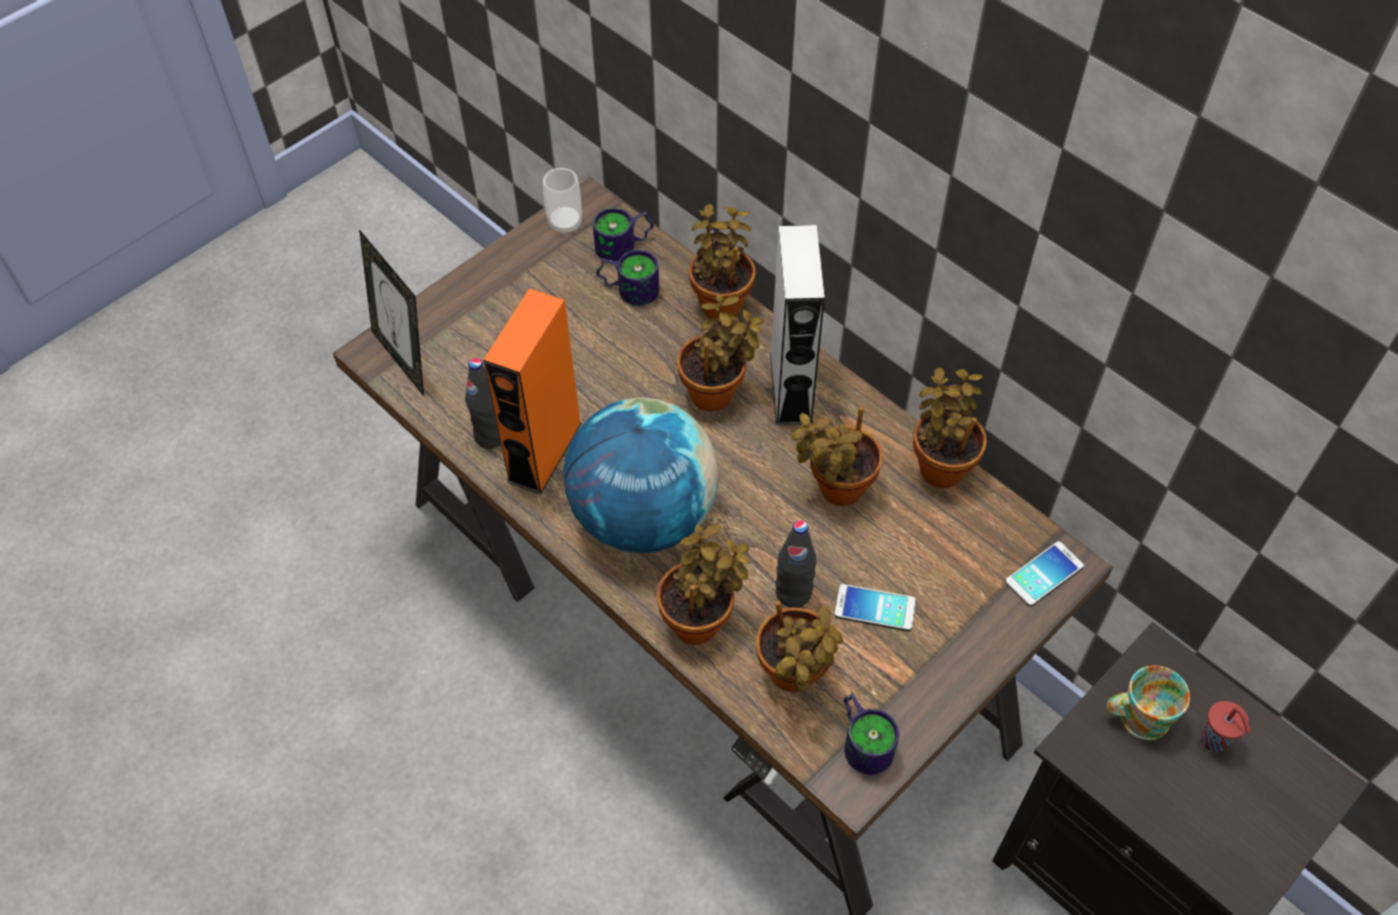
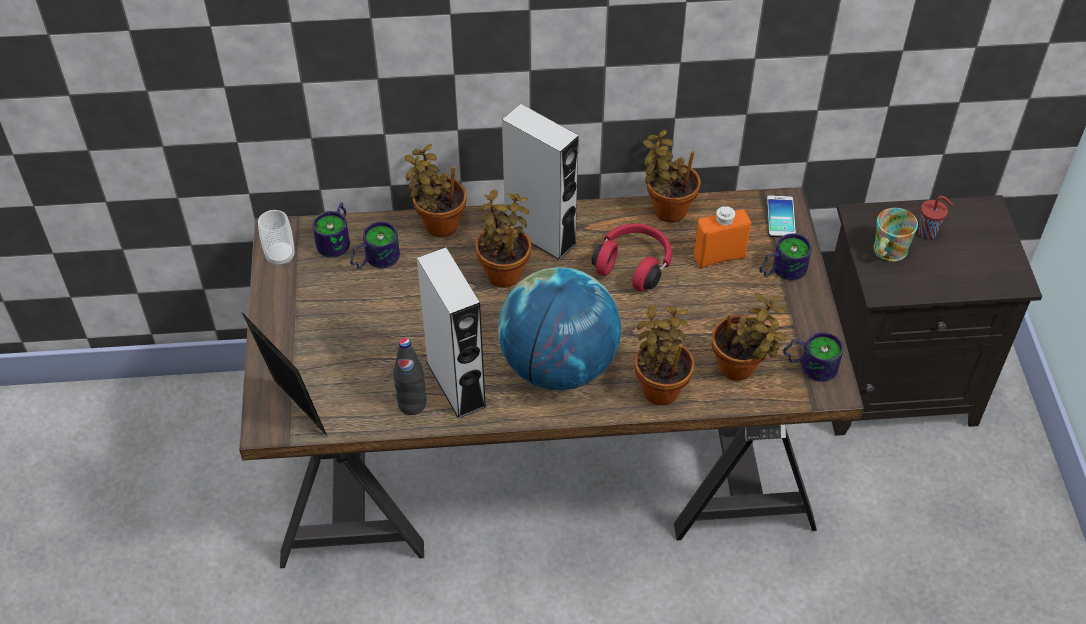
camera: 50 degrees left, 5 degrees down
(404, 359) = (294, 412): picture frame -> picture frame turned 135 degrees counterclockwise
(544, 452) = (456, 384): orange speaker -> grey speaker
(793, 593) = (685, 331): black bottle -> none
(836, 489) = (634, 264): potted plant -> red headphones
(875, 608) = (731, 302): phone -> none
(926, 555) = (719, 257): none -> orange bottle
(969, 624) = (780, 269): none -> mug

